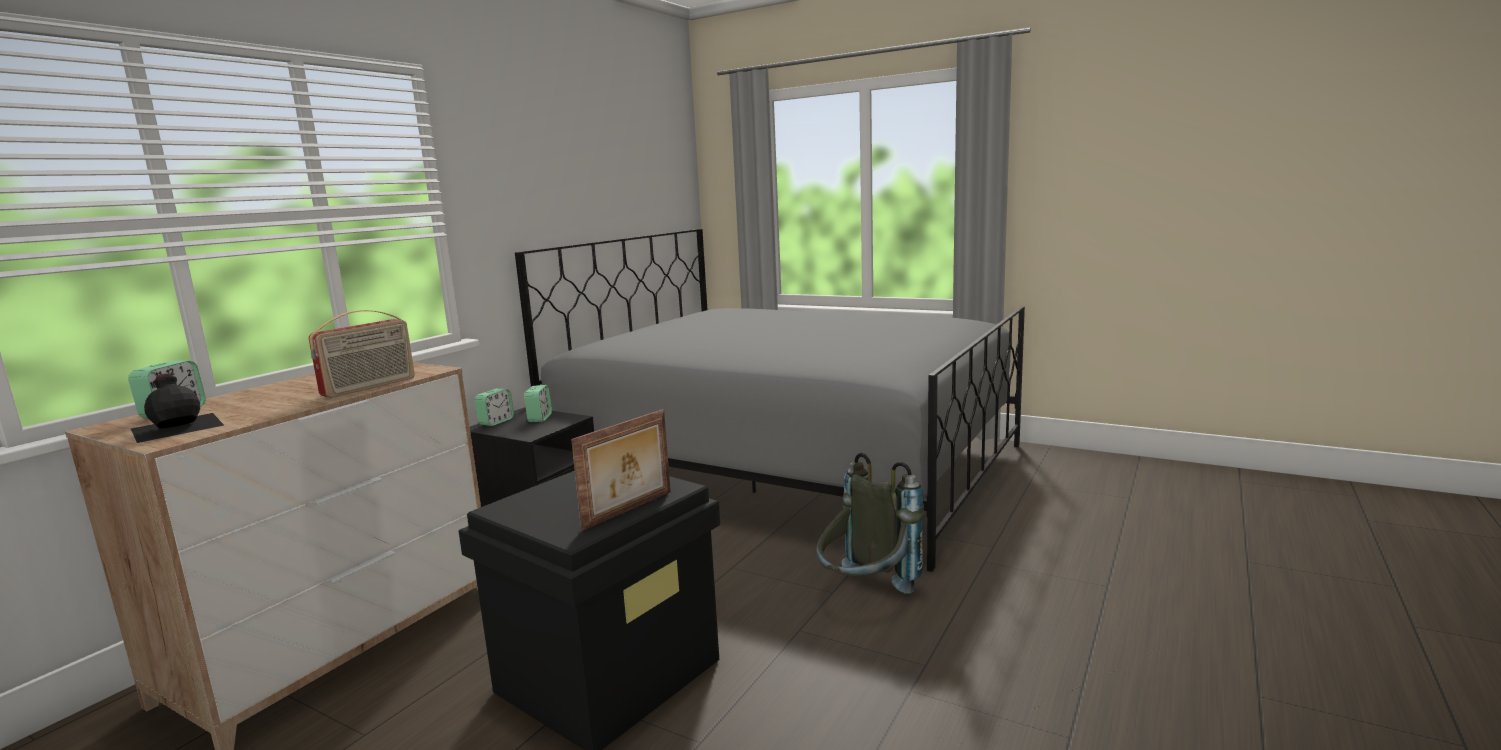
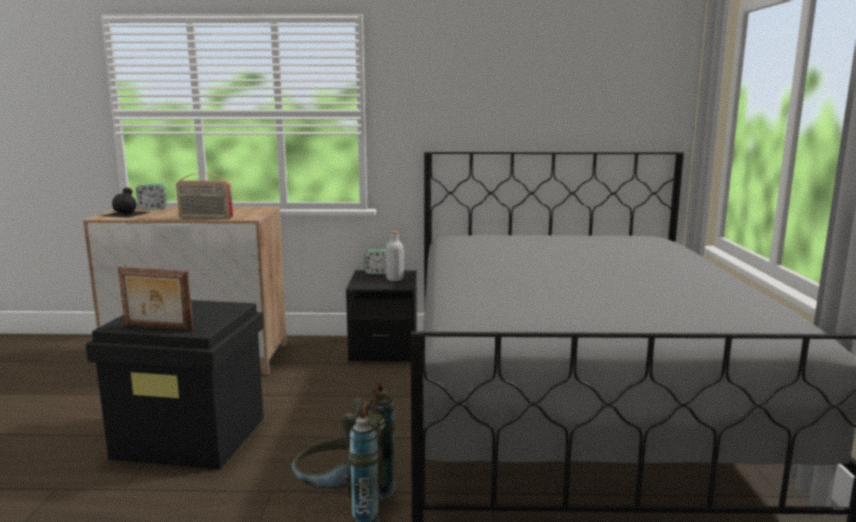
camera: 60 degrees right, 0 degrees up
(540, 418) = (395, 279): alarm clock -> grey bottle

